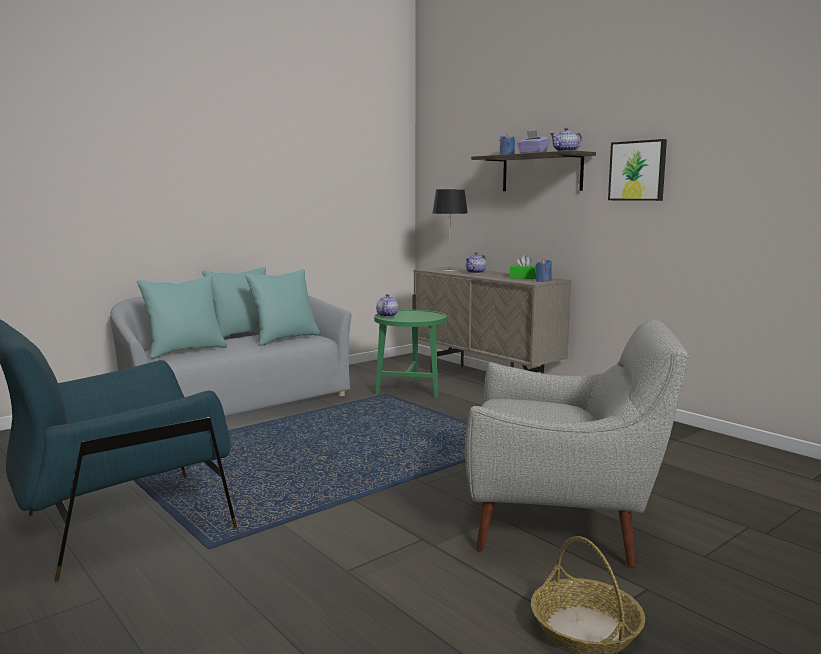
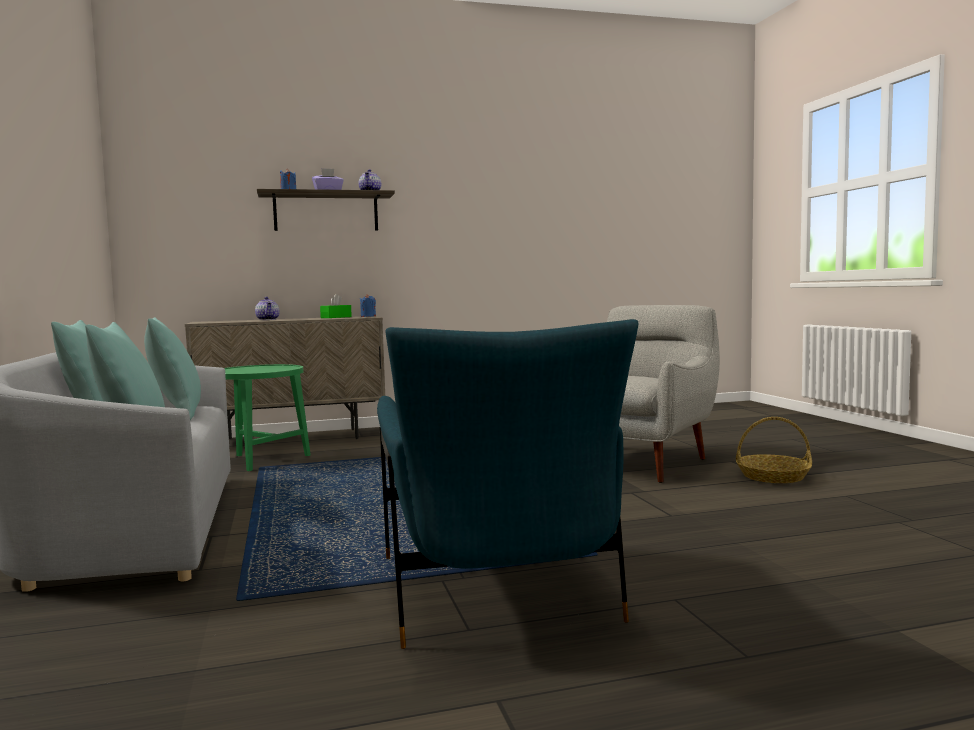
camera: 65 degrees left, 5 degrees down
(386, 315) = (240, 371): teapot -> none
(448, 270) = (227, 321): table lamp -> none
(638, 171) = (433, 213): picture -> none

